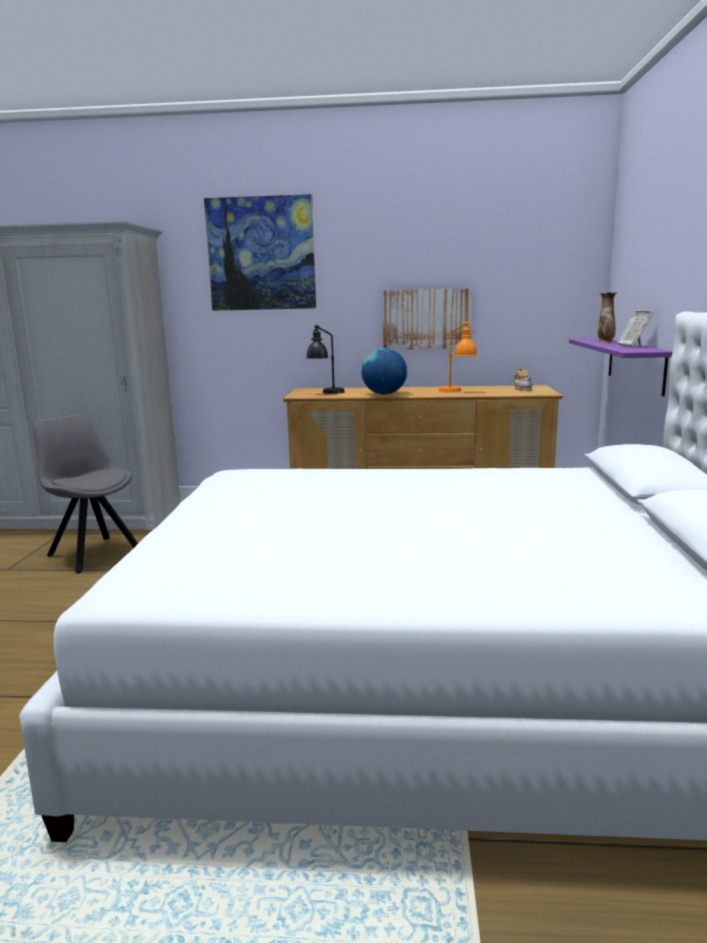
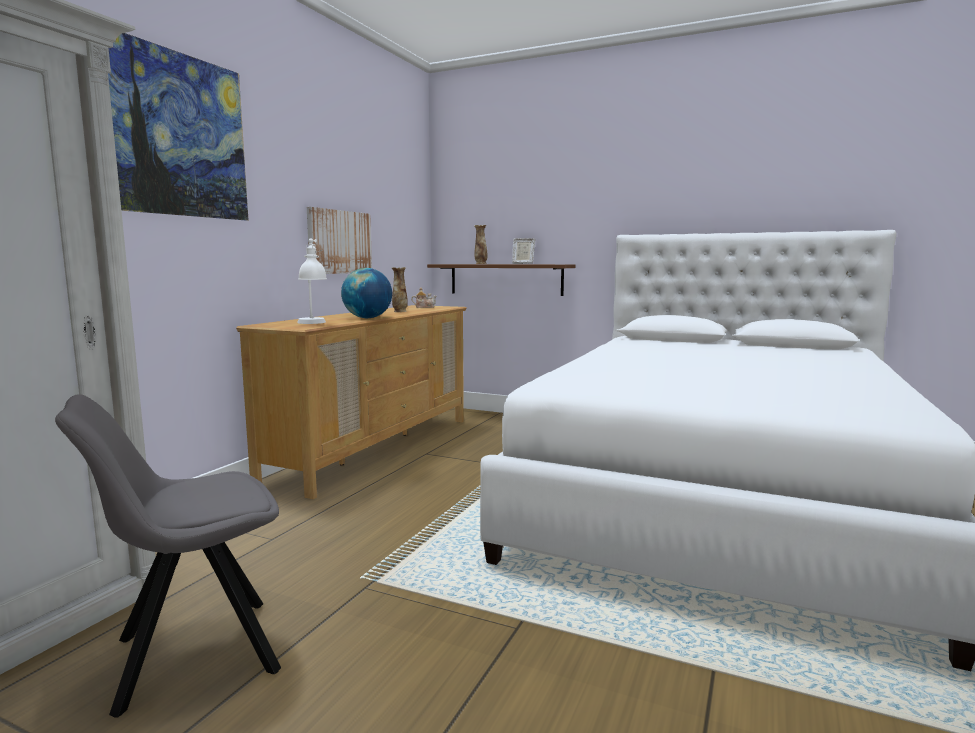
camera: 70 degrees left, 5 degrees down
(326, 393) = (313, 323): black table lamp -> white table lamp
(457, 391) = (400, 311): orange table lamp -> vase
(635, 364) = (505, 279): purple shelf -> brown shelf

